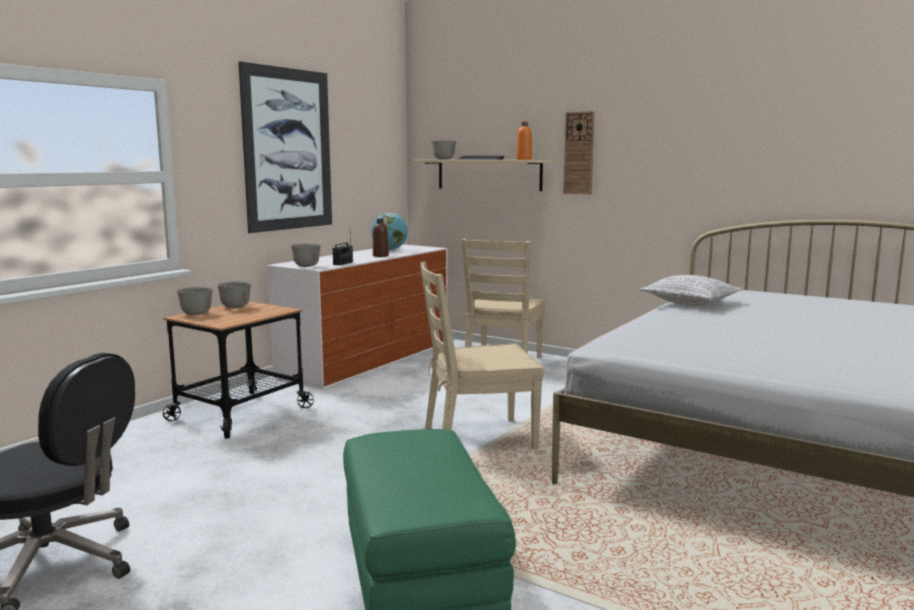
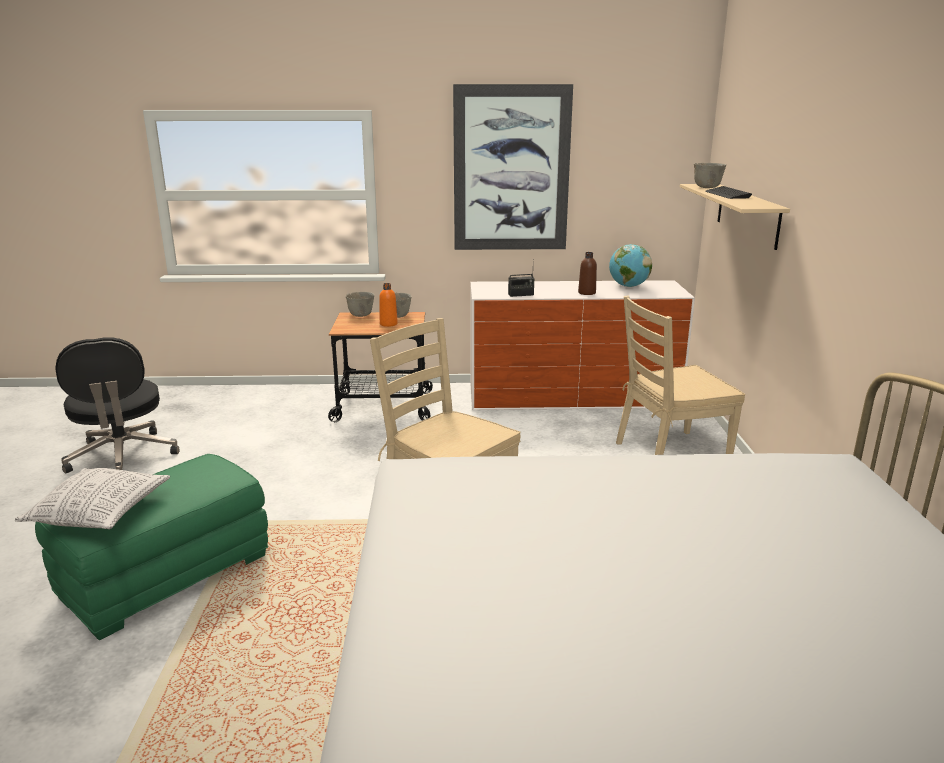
camera: 55 degrees right, 10 degrees up
(306, 266) = (485, 290): grey bowl -> none
(524, 159) = (755, 203): orange bottle -> orange bottle (388, 324)
(579, 153) = (809, 205): wall clock -> none
(690, 303) = (680, 466): pillow -> pillow (99, 513)

